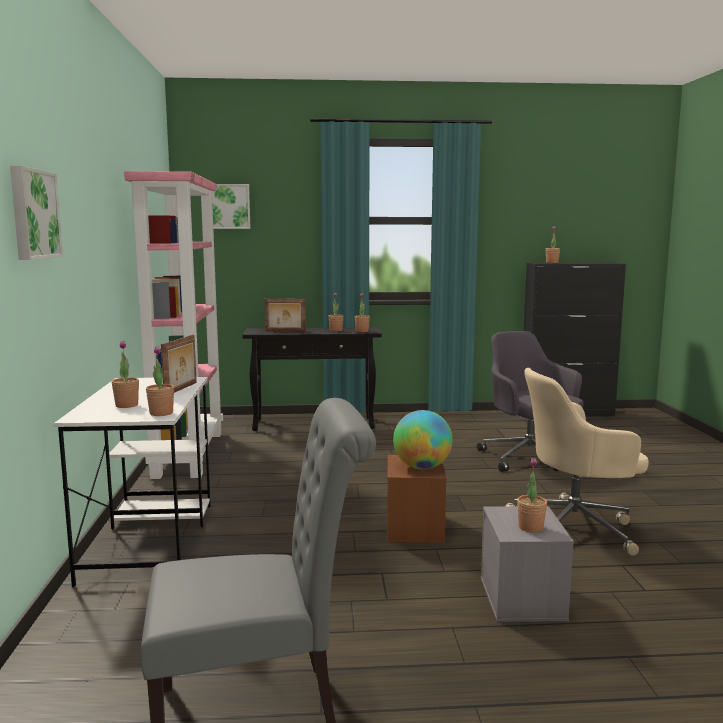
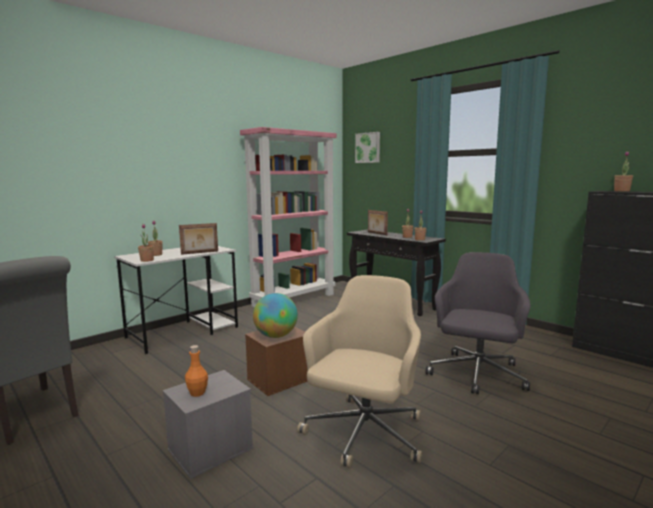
camera: 50 degrees right, 0 degrees up
(33, 214) = (112, 154): picture -> none
(530, 527) = (197, 393): potted plant -> orange bottle
(575, 527) = (364, 435): beige office chair -> beige office chair turned 75 degrees clockwise

